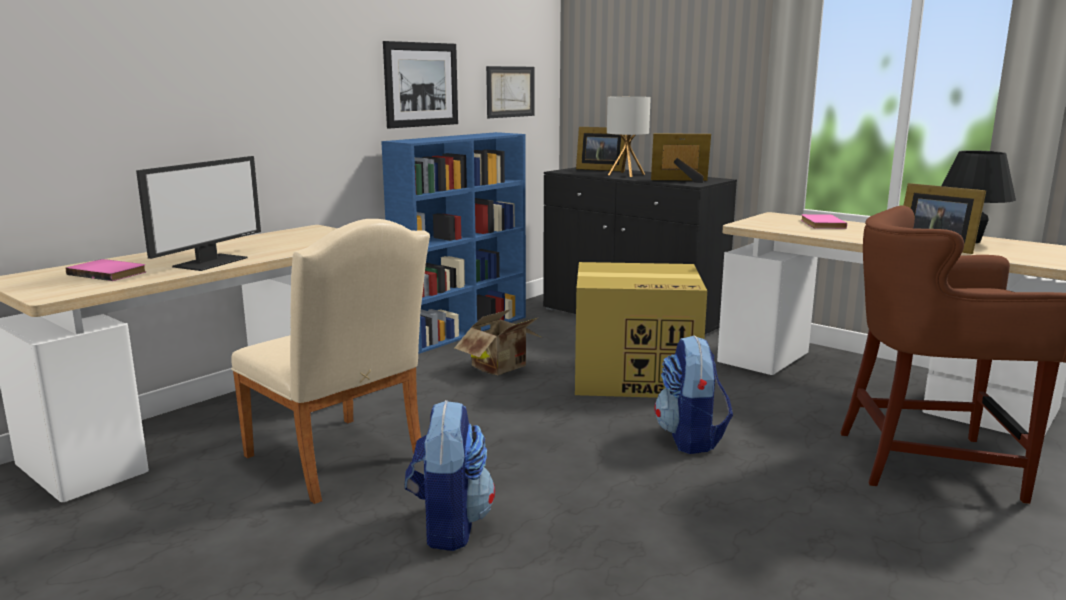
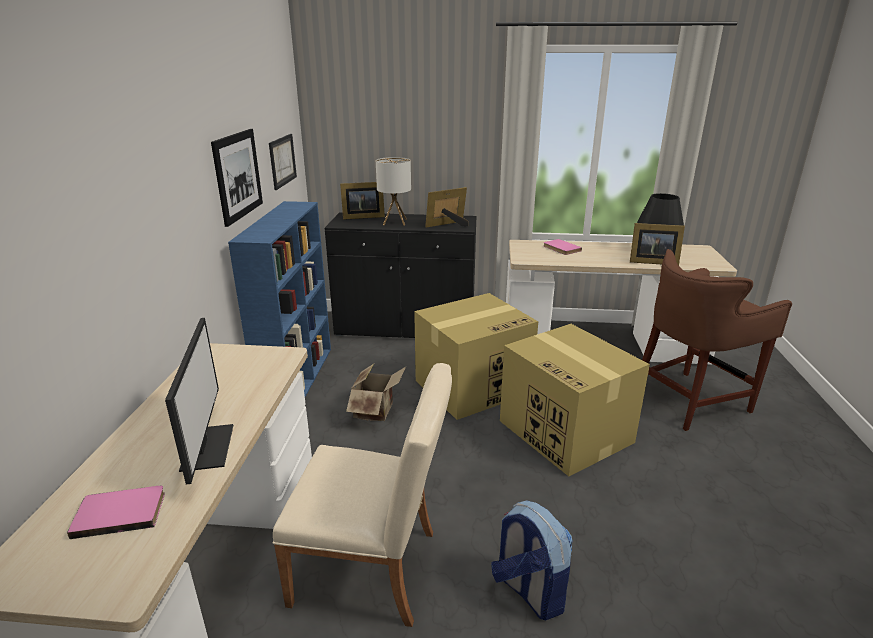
camera: 35 degrees left, 10 degrees up
(691, 438) = (566, 432): backpack -> cardboard box

